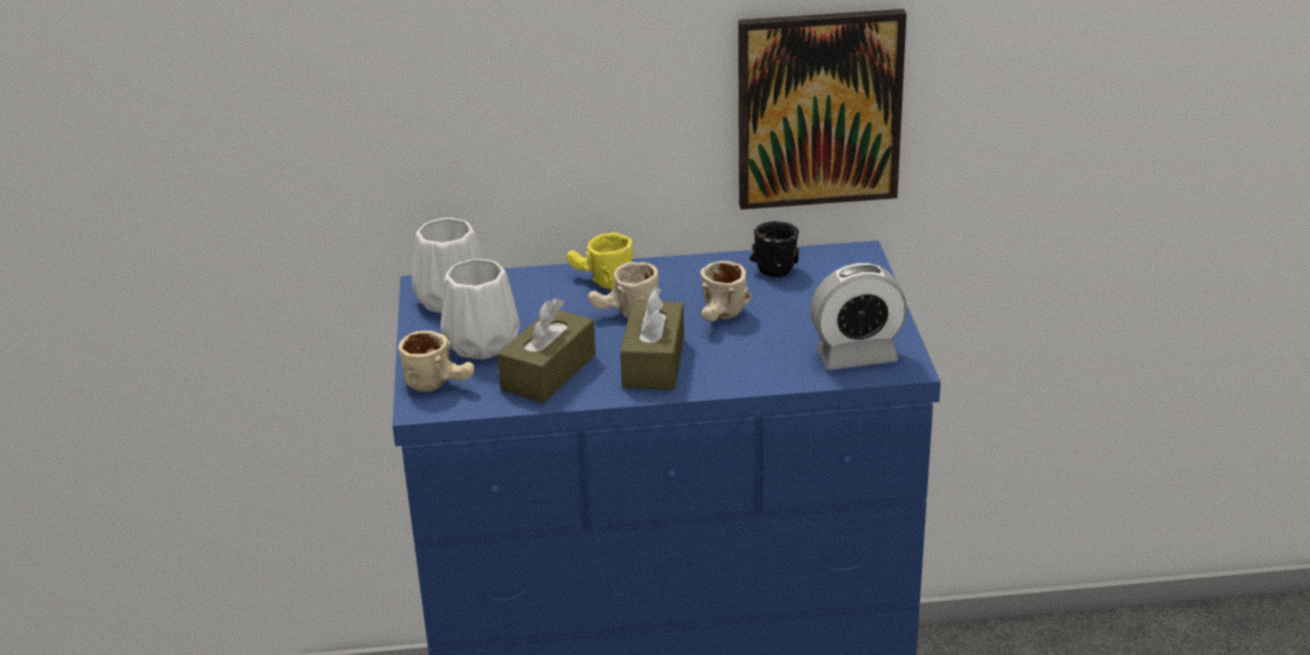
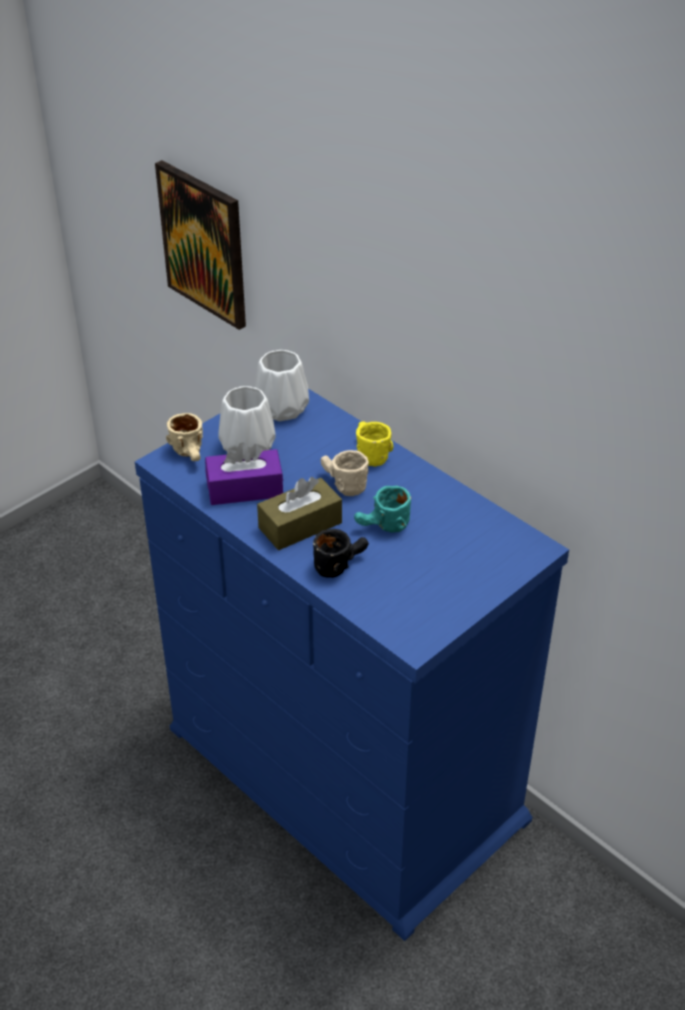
camera: 50 degrees right, 10 degrees up
(548, 372) = (245, 489): brown tissue box -> purple tissue box
(722, 318) = (383, 527): beige mug -> turquoise mug
(774, 263) = (478, 515): black mug -> black mug (340, 563)
(819, 108) = (553, 423): picture -> picture (204, 244)
(856, 356) = (403, 613): alarm clock -> none

